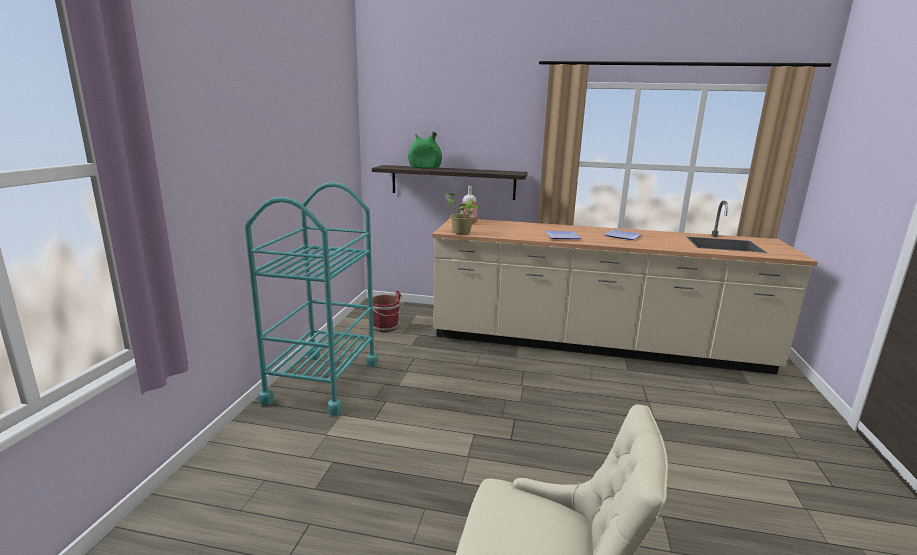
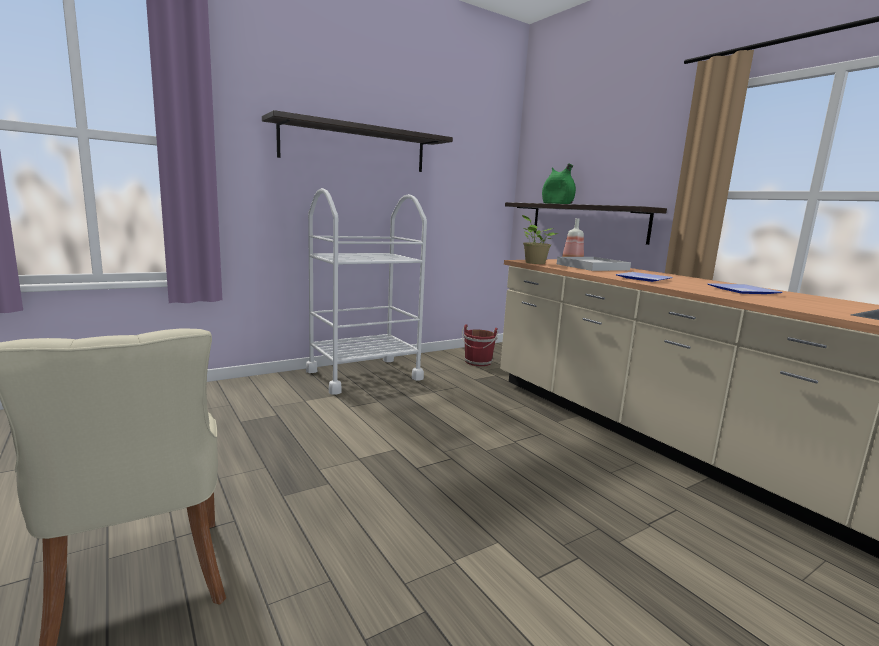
camera: 45 degrees right, 5 degrees down
(261, 133) = (355, 147): none -> shelf
(323, 382) = (364, 375): turquoise cart -> white cart
(500, 228) = (592, 267): none -> white tray

